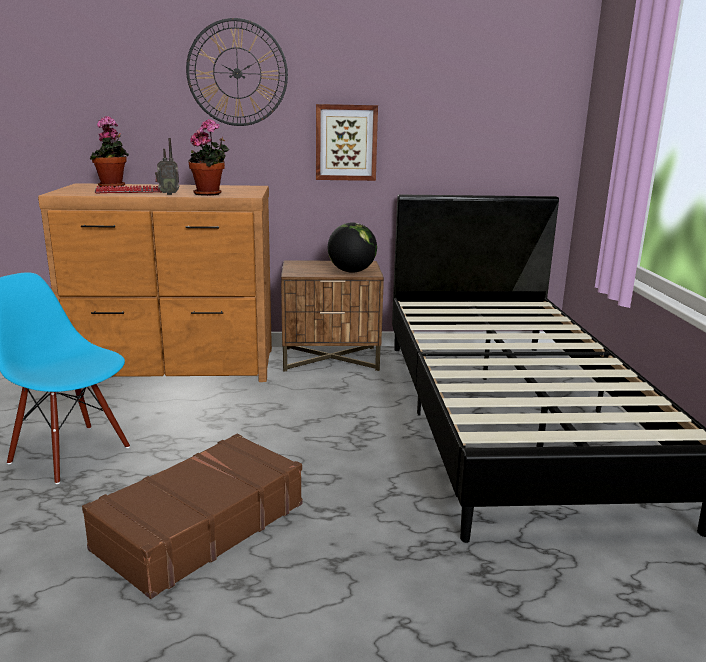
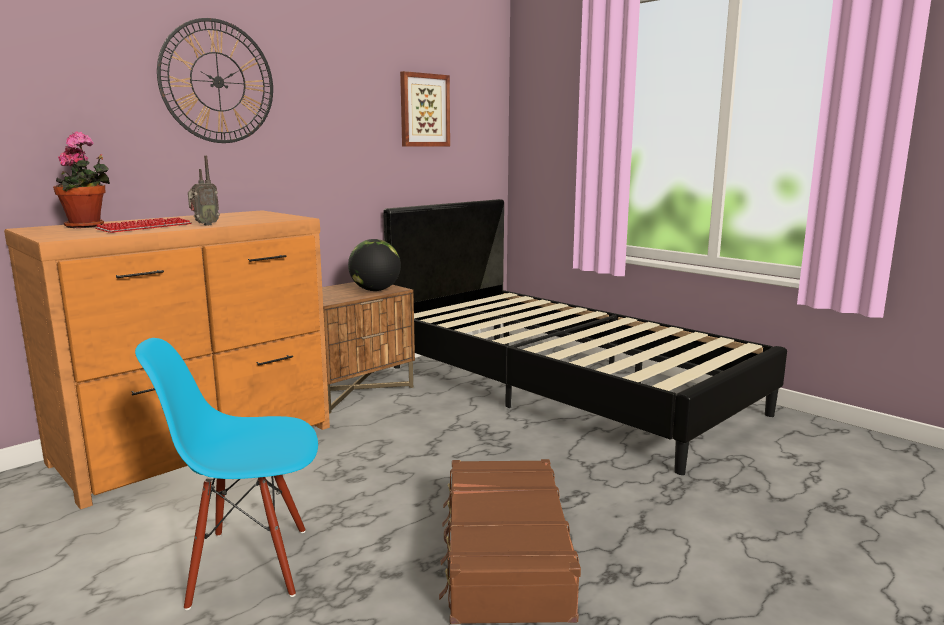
camera: 40 degrees left, 5 degrees down
(210, 194) = (249, 220): potted plant -> none
(346, 142) = (333, 158): picture -> picture (424, 110)

